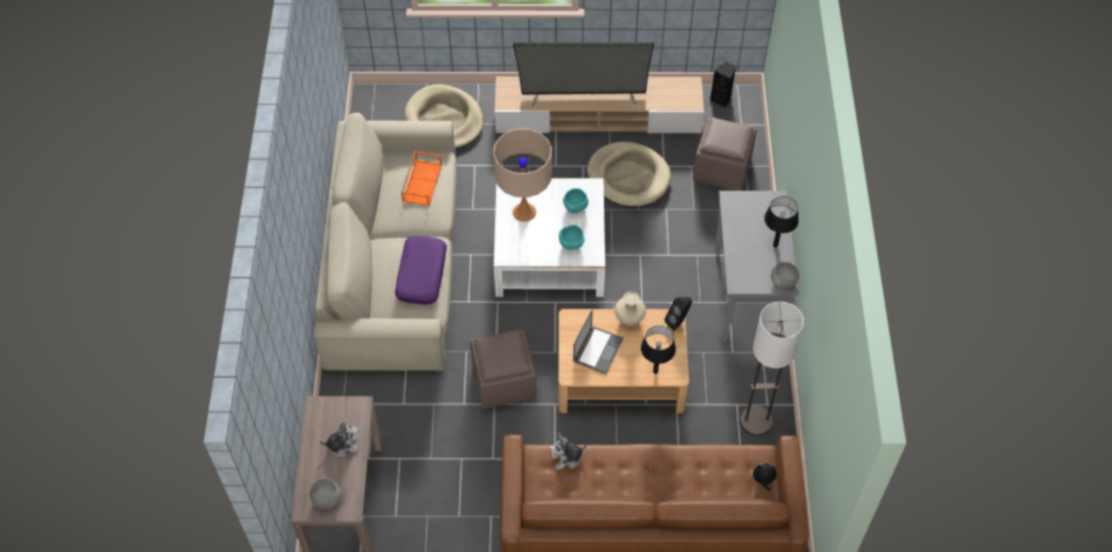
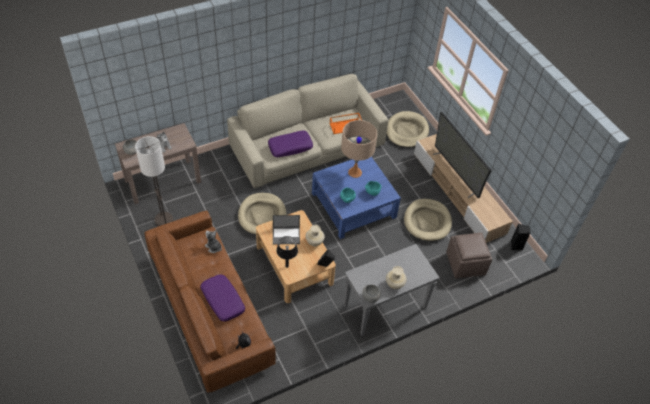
camera: 60 degrees right, 5 degrees down
(503, 381) = (262, 215): brown ottoman -> beige dog bed
(549, 252) = (353, 205): white coffee table -> blue coffee table
(673, 481) = (222, 300): none -> purple pillow
(756, 421) = (300, 342): floor lamp -> floor lamp (163, 220)
(775, 245) = (394, 284): black table lamp -> beige vase

